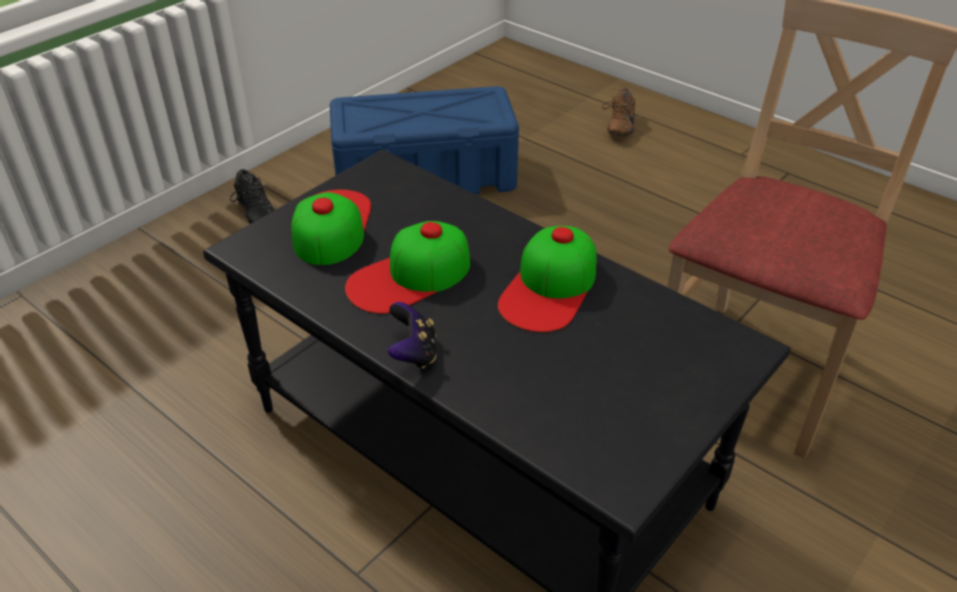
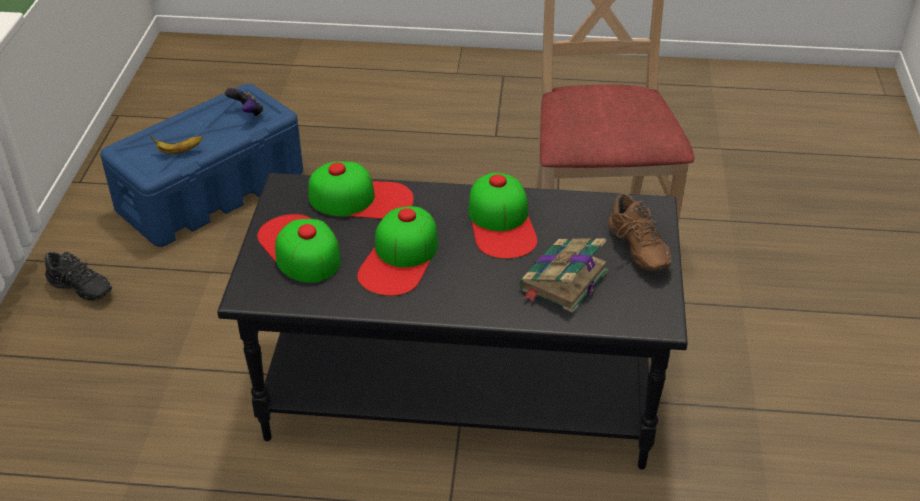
camera: 35 degrees left, 0 degrees up
(388, 121) = (179, 151): none -> banana
(413, 353) = (458, 307): game controller -> game controller (247, 113)
(436, 204) = (361, 198): none -> cap
(552, 381) = (562, 281): none -> book
(618, 126) = (340, 84): brown shoe -> brown shoe (634, 251)

